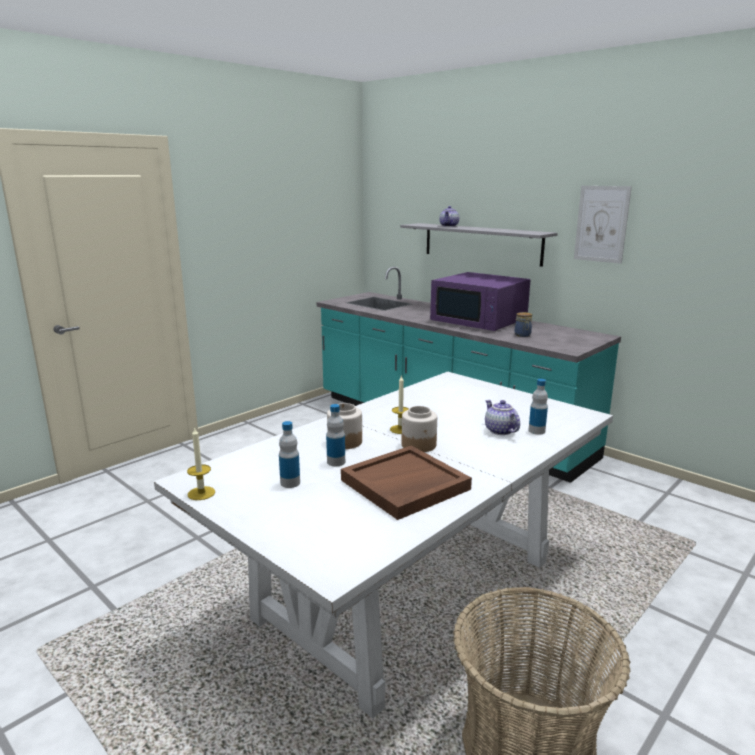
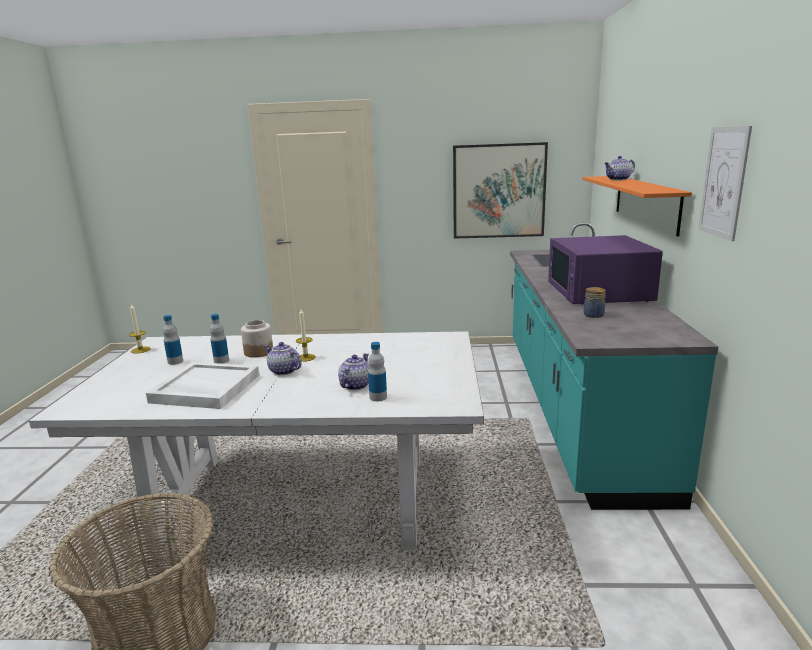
camera: 50 degrees right, 0 degrees up
(297, 242) = (498, 191): none -> picture
(404, 485) = (205, 389): brown tray -> white tray
(419, 445) = (283, 371): jar -> teapot
(481, 243) = (645, 202): grey shelf -> orange shelf

